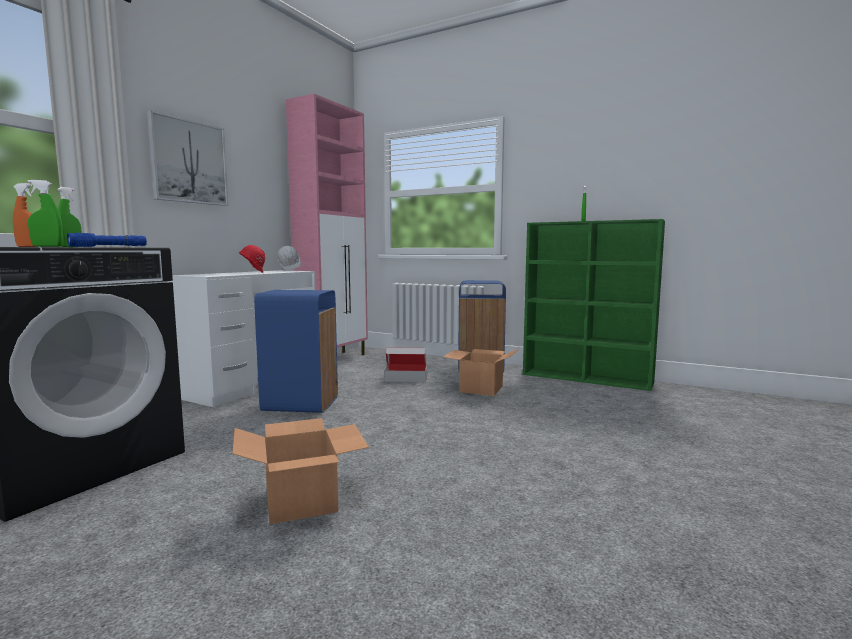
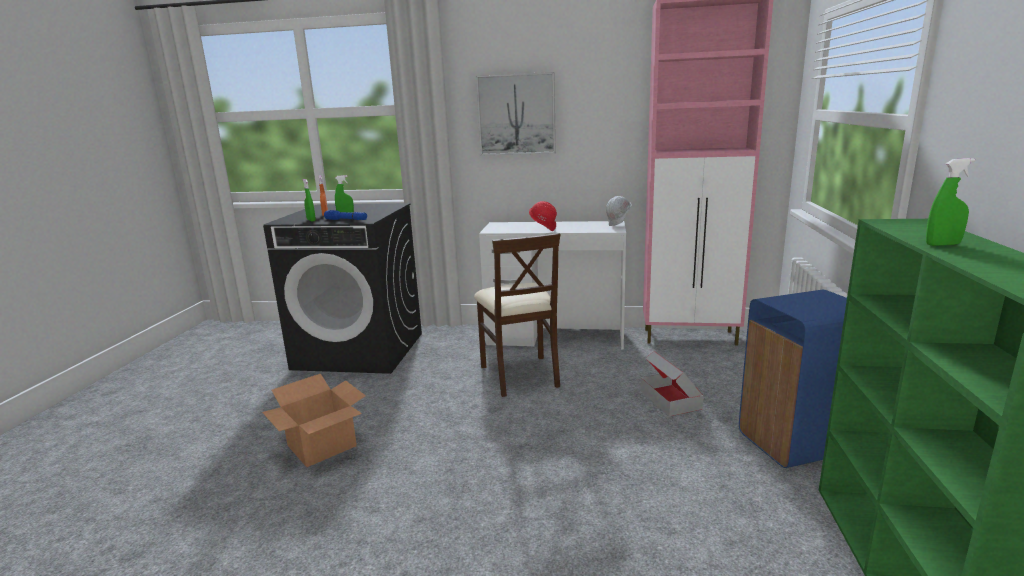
camera: 70 degrees right, 10 degrees up
(301, 404) = (520, 375): blue trash can -> beige chair
(481, 389) = (685, 466): cardboard box -> none

